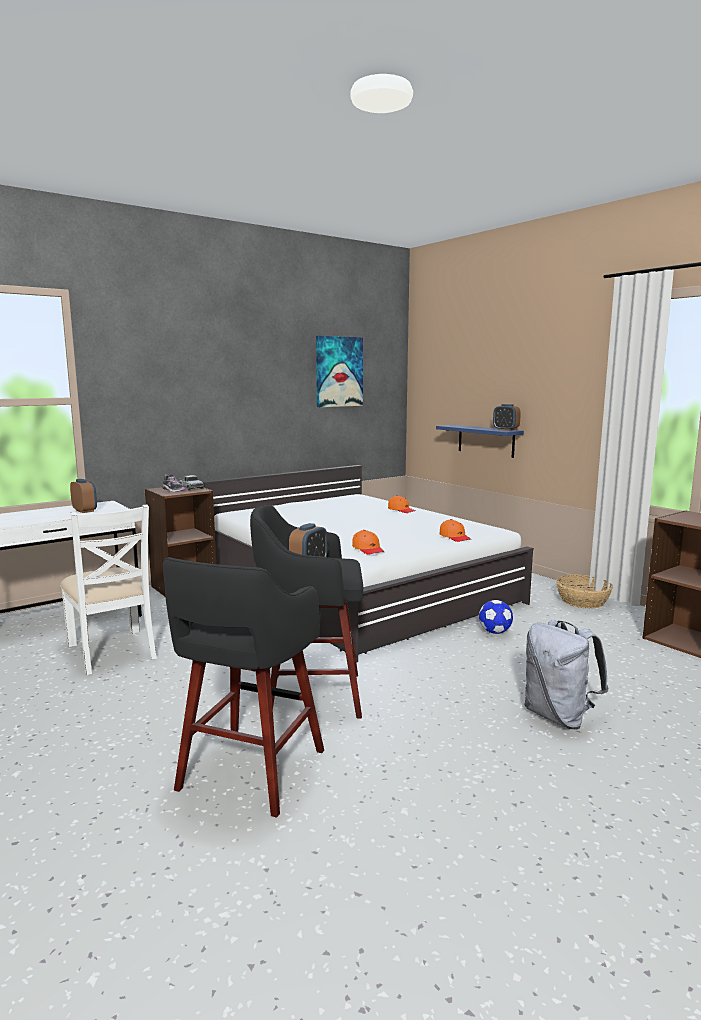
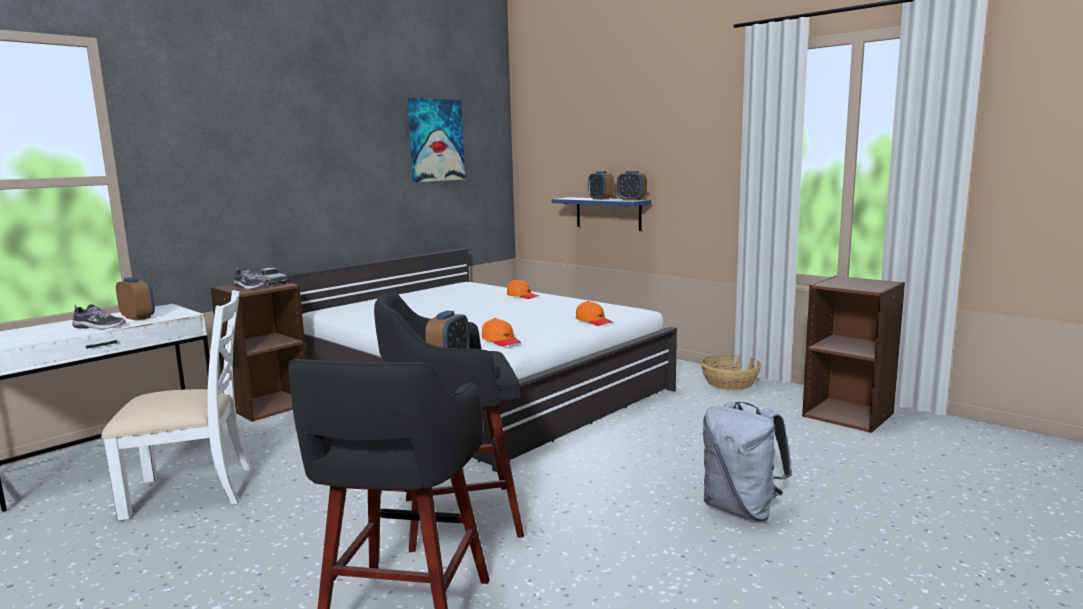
camera: 10 degrees left, 0 degrees up
(55, 516) = (99, 327): none -> shoe
(112, 651) = (192, 490): white chair -> white chair turned 60 degrees counterclockwise
(478, 428) = (600, 199): none -> alarm clock
(495, 632) = (647, 424): football -> none

